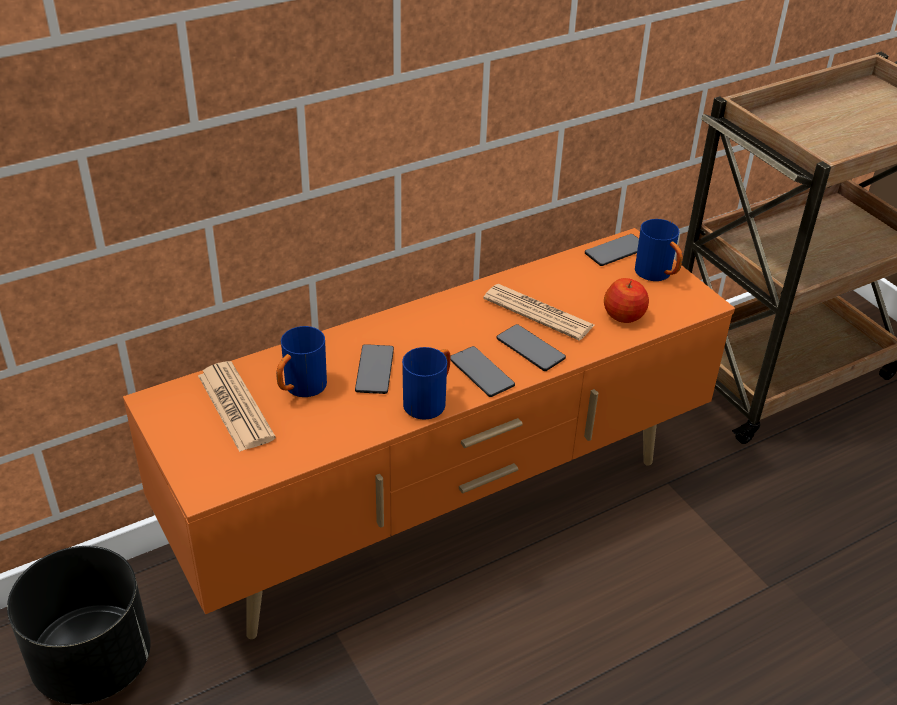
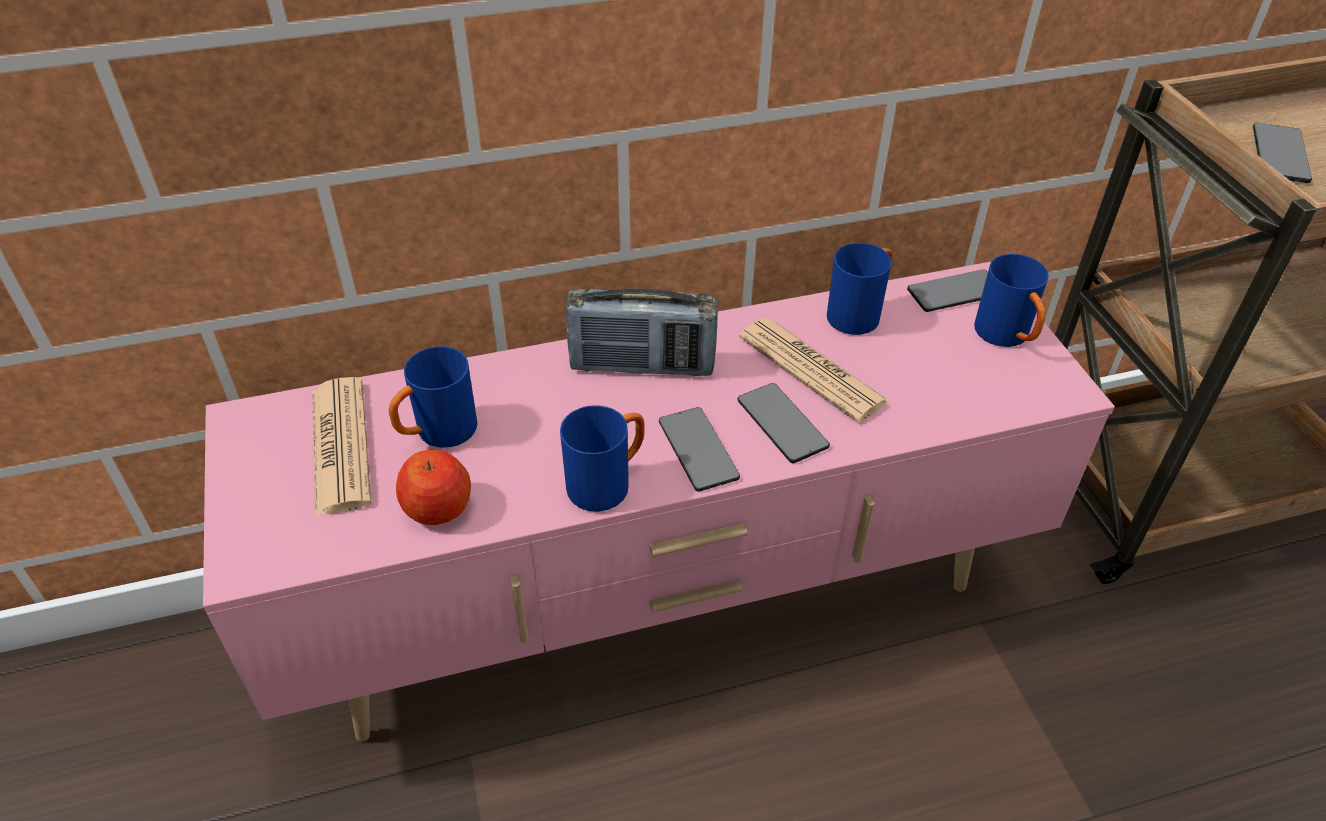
camera: 15 degrees right, 5 degrees up
(93, 662) = (163, 730): black planter -> none
(374, 370) = (549, 421): phone -> phone (1280, 155)
(424, 326) = (642, 365): none -> radio
(443, 510) = (663, 605): orange tv stand -> pink tv stand
(558, 273) = (859, 313): none -> blue mug
(624, 315) = (938, 393): apple -> apple (438, 508)

